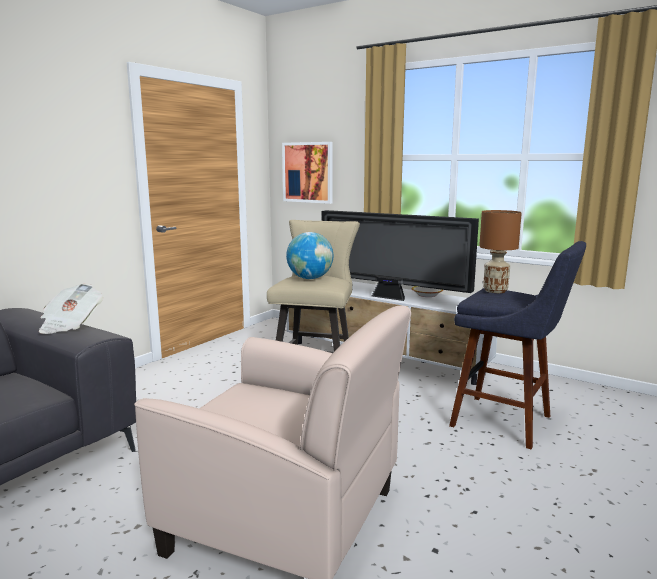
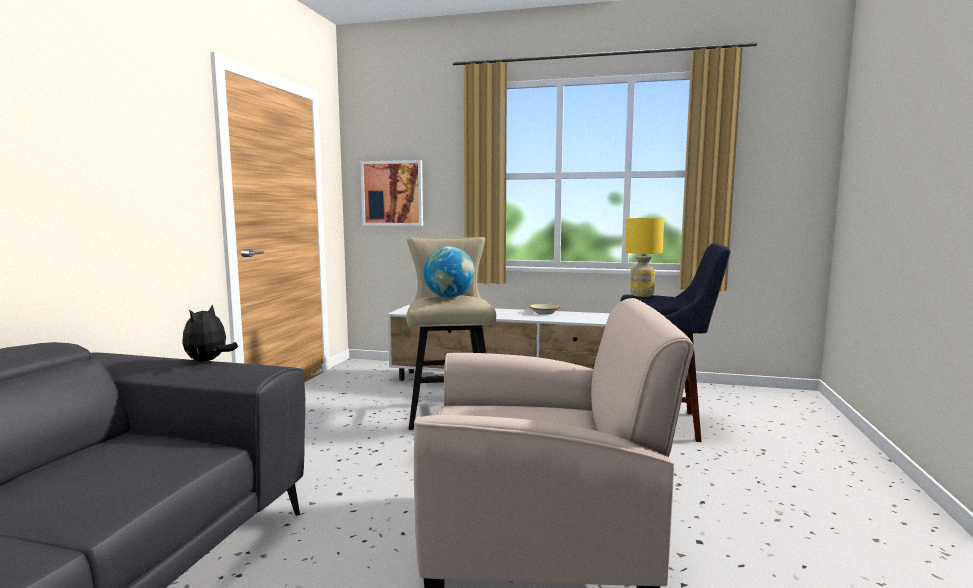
camera: 20 degrees left, 5 degrees down
(70, 325) = (208, 361): newspaper -> plush toy
(391, 297) = (514, 317): television -> none
(494, 291) = (641, 295): brown table lamp -> yellow table lamp

